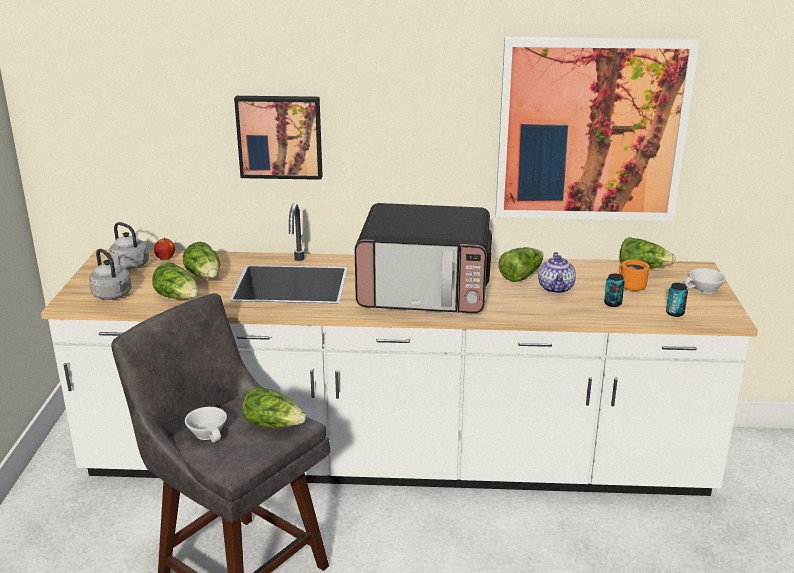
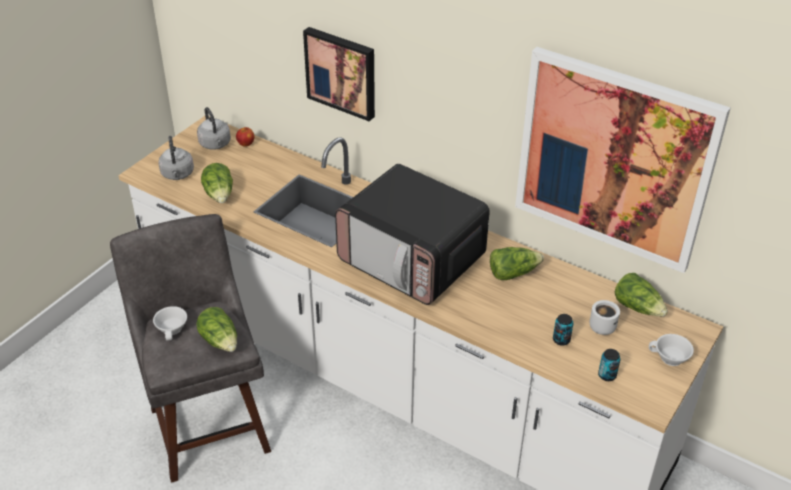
camera: 30 degrees right, 15 degrees up
(205, 276) = (257, 177): lettuce -> none
(556, 289) = (529, 301): teapot -> none
(630, 286) = (600, 325): orange mug -> white mug

